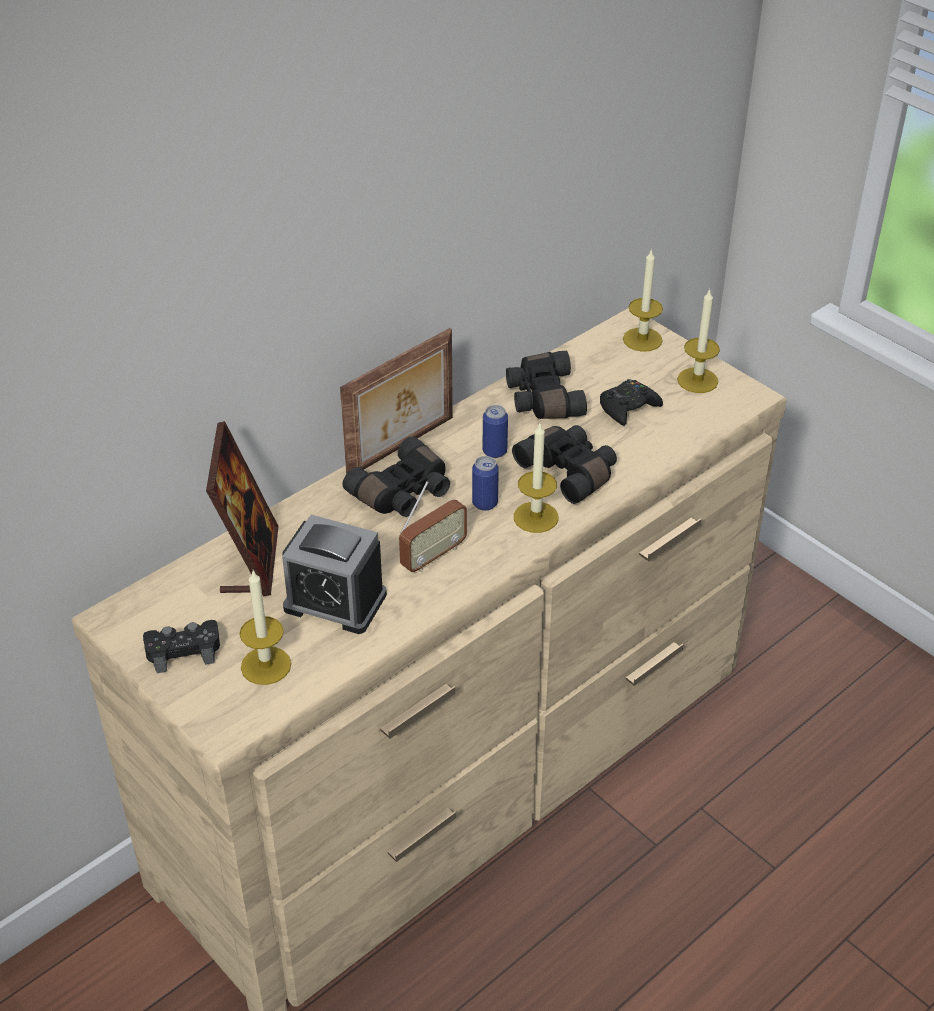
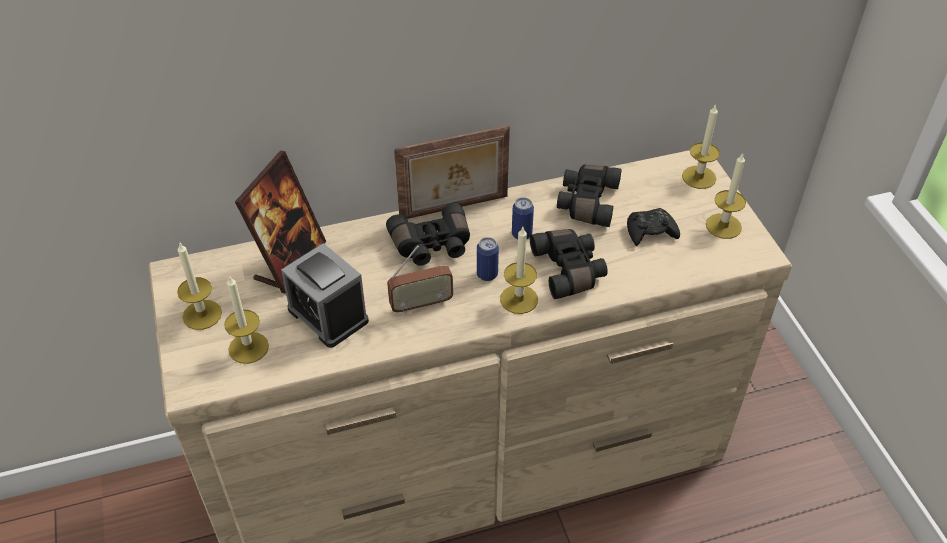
camera: 25 degrees right, 5 degrees up
(183, 650) = (202, 315): black game controller -> candle

